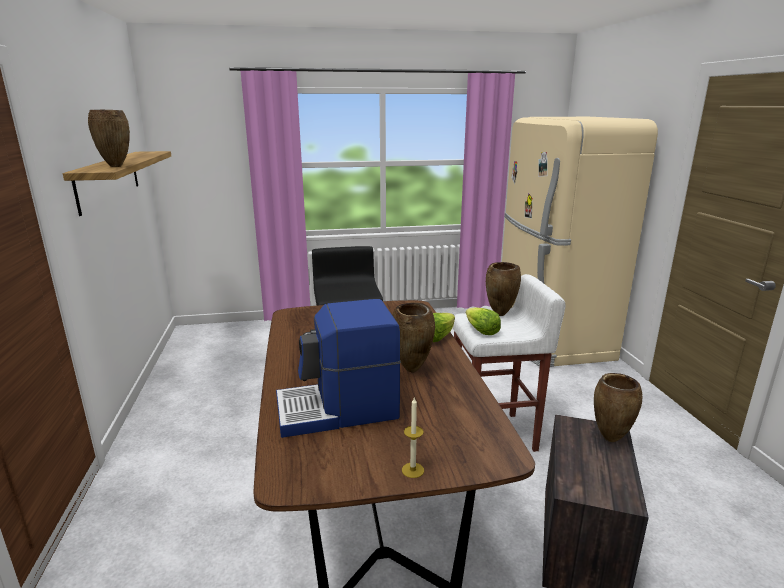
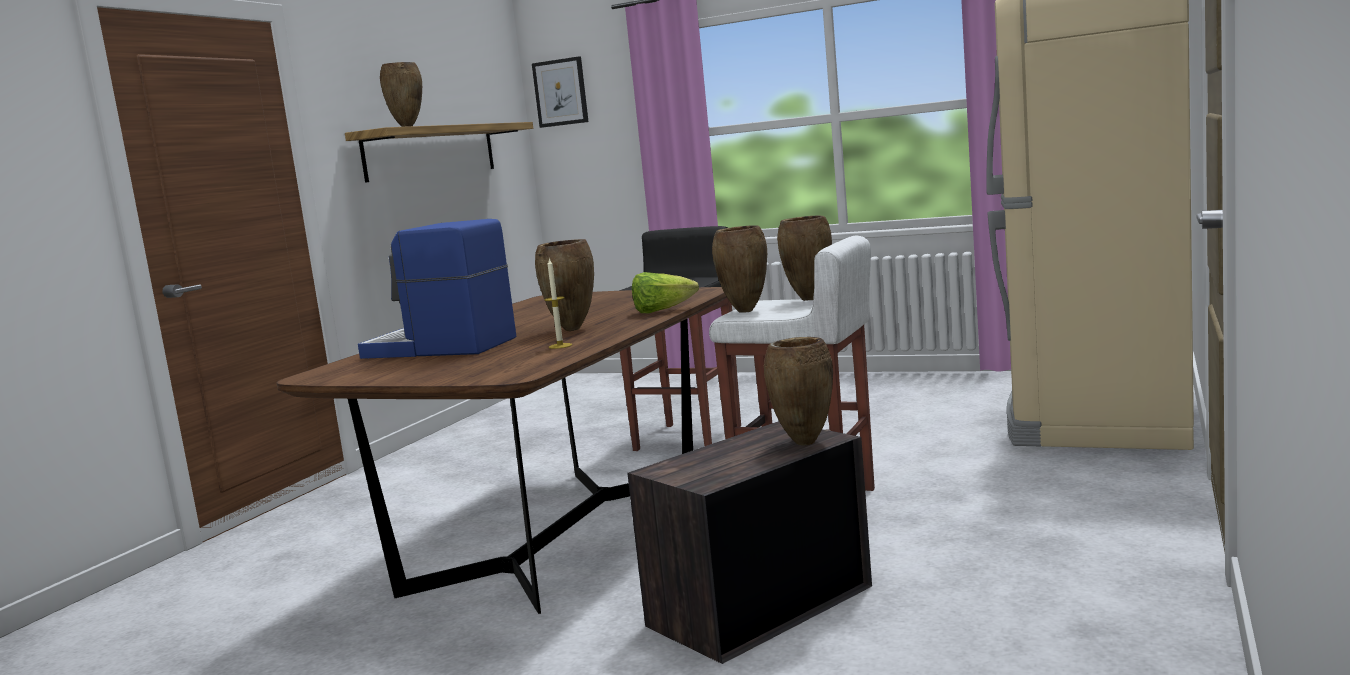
camera: 35 degrees right, 10 degrees down
(177, 126) = (560, 92): none -> picture
(413, 470) = (417, 376): candle -> candle (560, 346)
(480, 331) = (744, 311): lettuce -> brown vase

